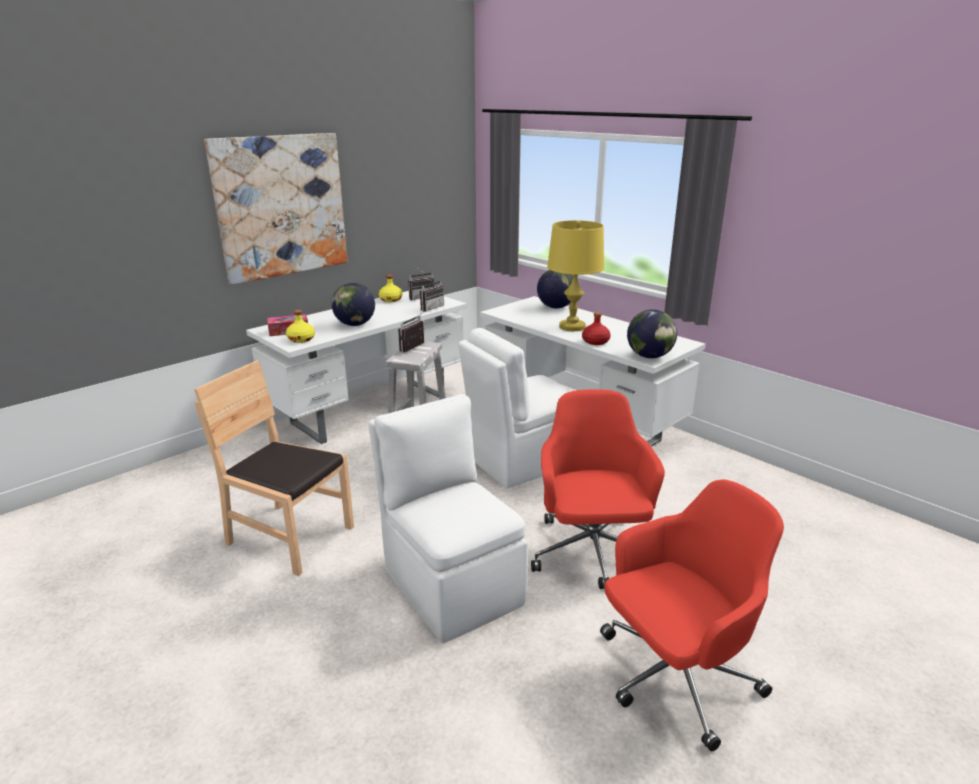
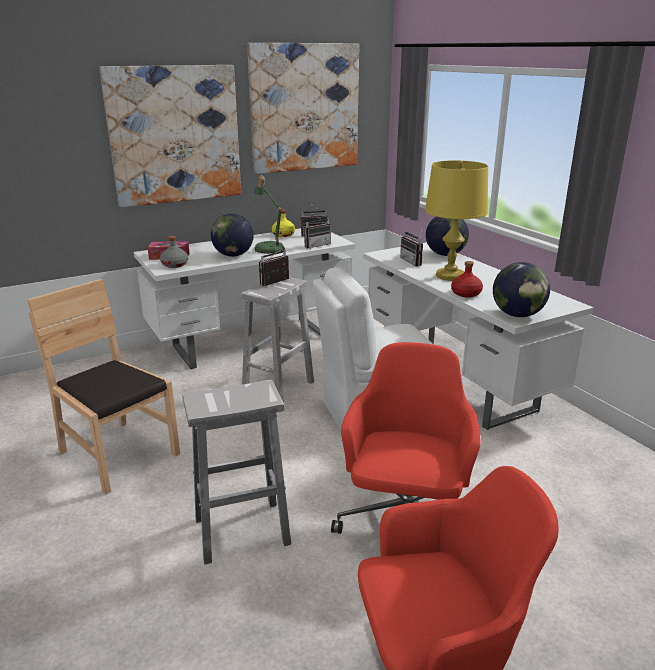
camera: 15 degrees right, 0 degrees up
(301, 339) = (175, 264): yellow bottle -> grey bottle
(384, 314) = (268, 247): none -> table lamp
(401, 173) = (305, 108): none -> picture
(451, 584) = (243, 530): white chair -> white stool
(532, 316) = (414, 262): none -> radio

